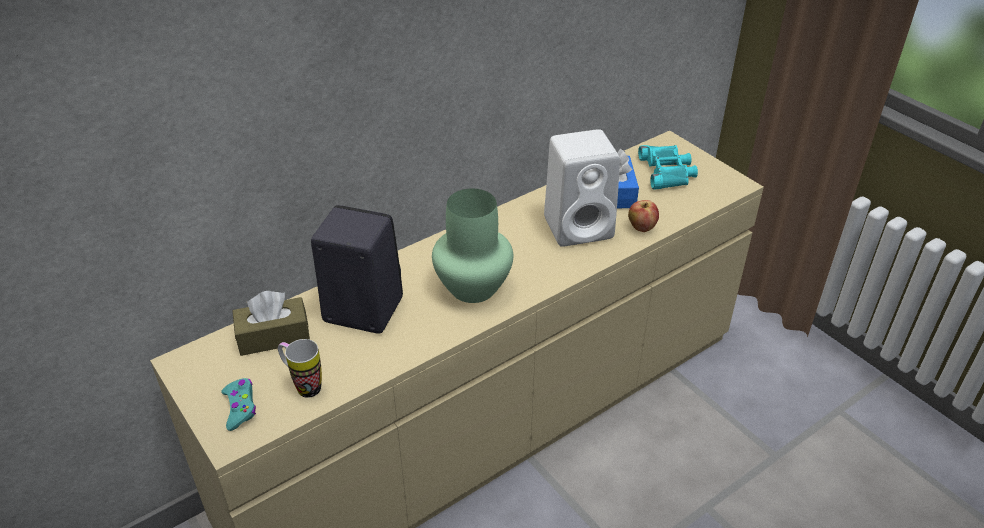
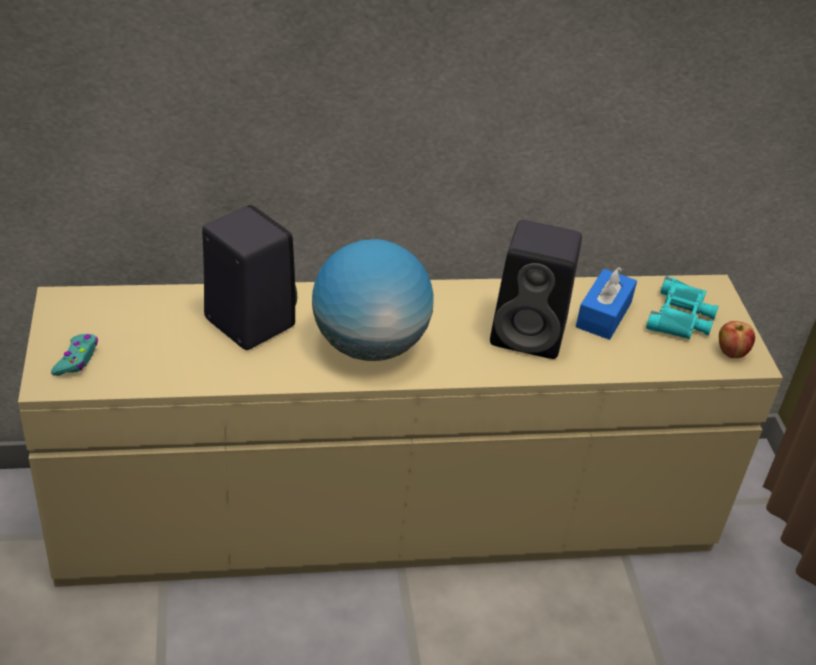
camera: 25 degrees right, 0 degrees up
(273, 336) = (152, 312): brown tissue box -> none
(303, 385) = (142, 365): mug -> none
(473, 286) = (369, 345): green vase -> globe
(580, 227) = (530, 334): white speaker -> black speaker
(641, 227) = (597, 362): apple -> apple (731, 353)

